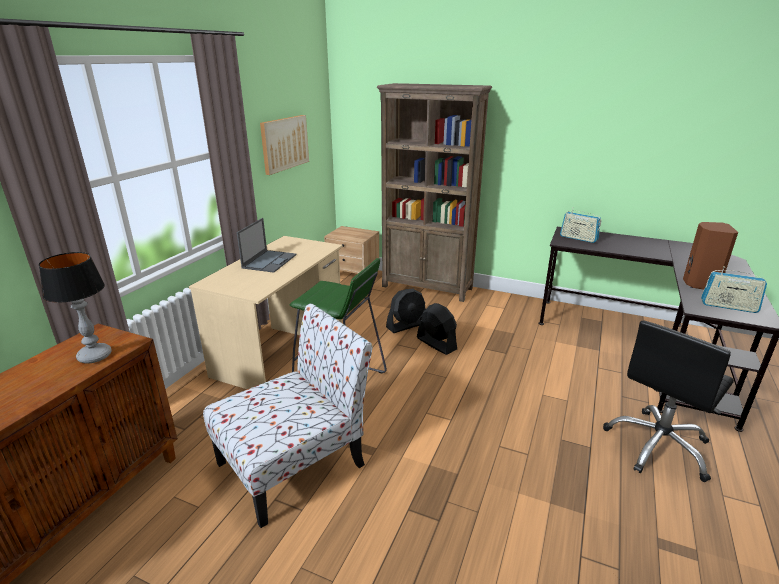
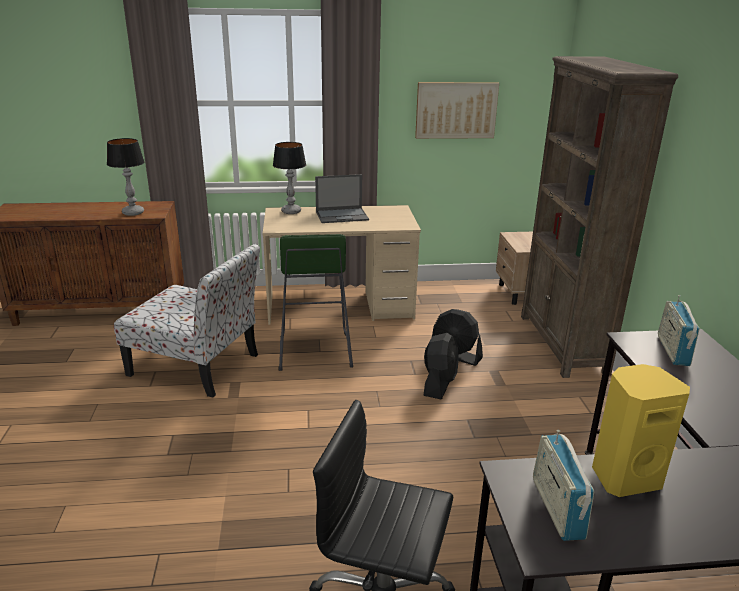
camera: 60 degrees right, 0 degrees up
(222, 277) = (291, 211): none -> table lamp
(699, 284) = (624, 477): brown speaker -> yellow speaker

